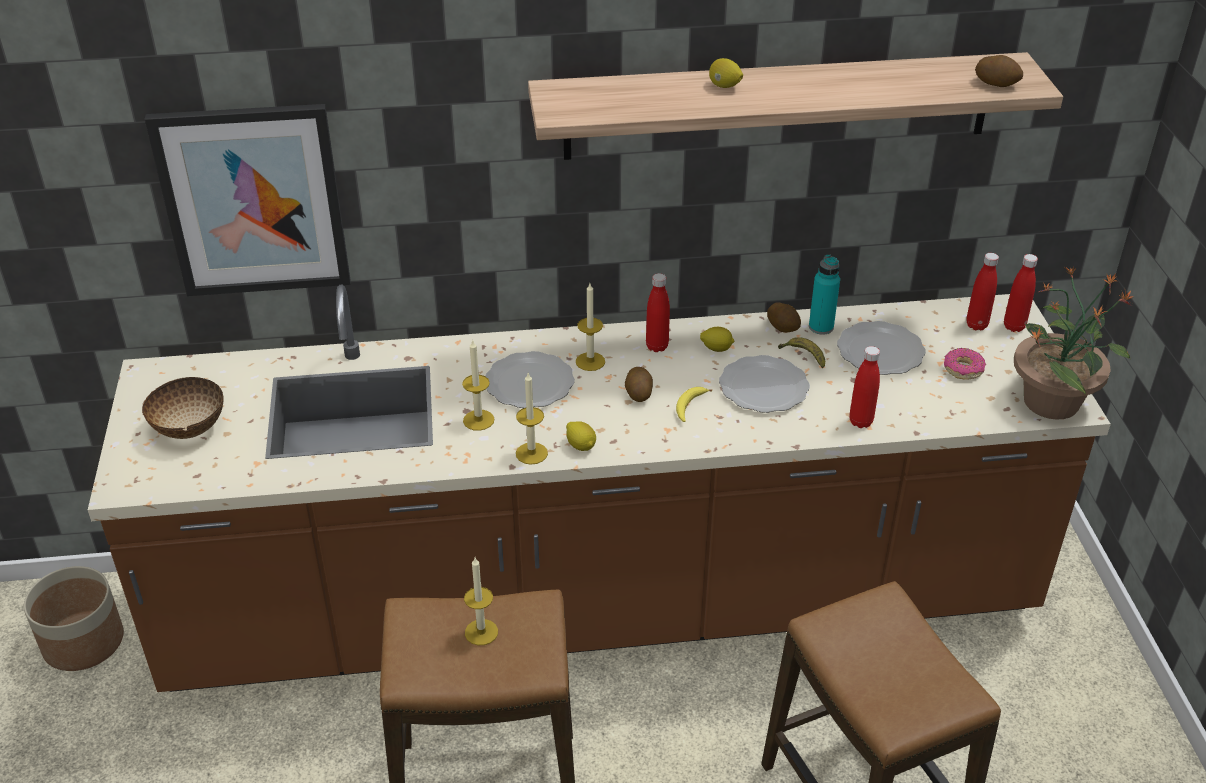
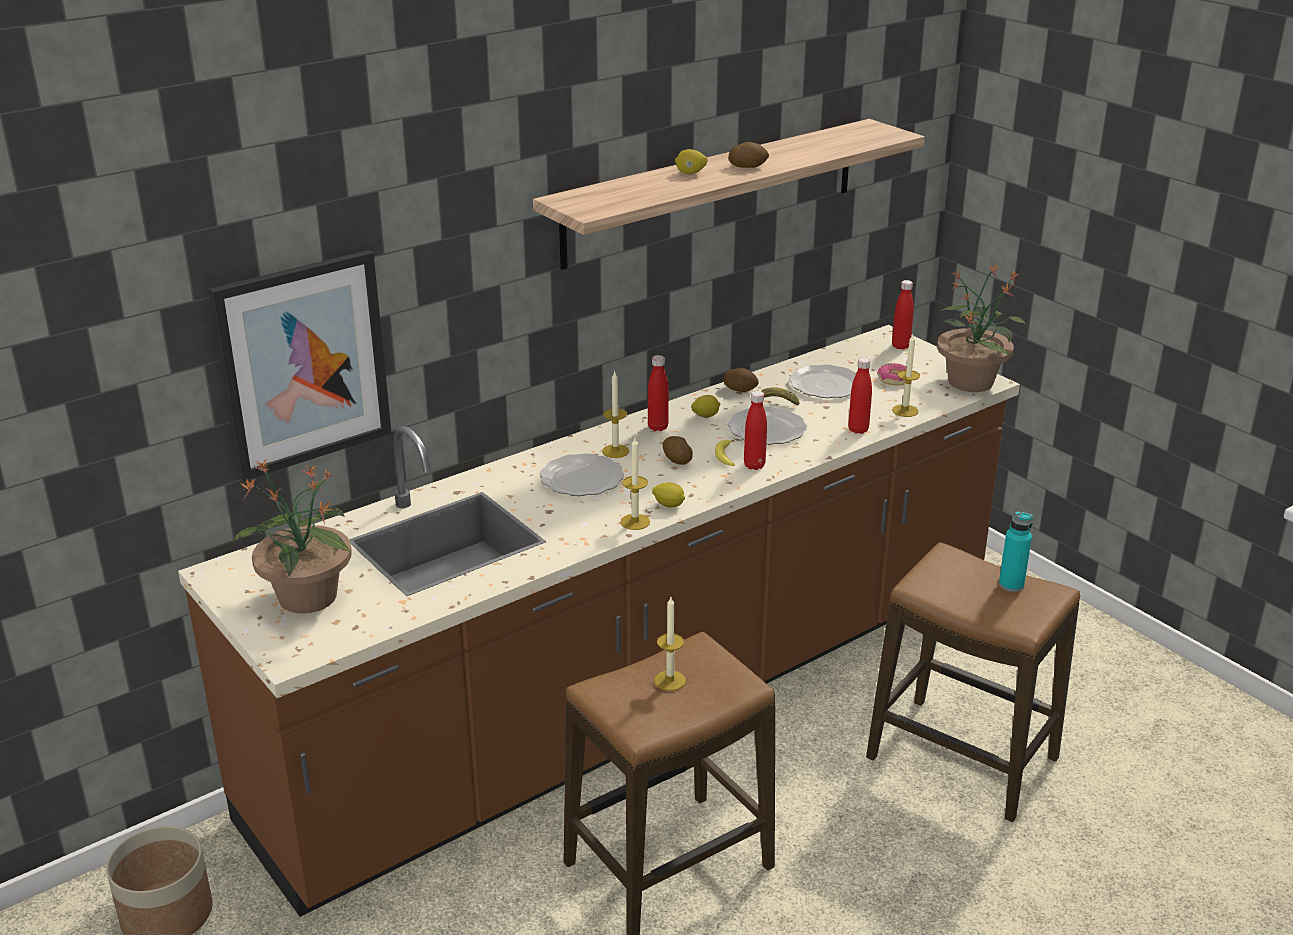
camera: 30 degrees left, 10 degrees down
(188, 428) = (307, 598): bowl -> potted plant
(478, 420) = (566, 514): candle -> candle (905, 411)
(821, 327) = (768, 382): turquoise bottle -> turquoise bottle (1011, 585)
(976, 325) = (875, 352): red bottle -> red bottle (754, 465)
(996, 83) = (874, 137): potato -> potato (748, 166)

